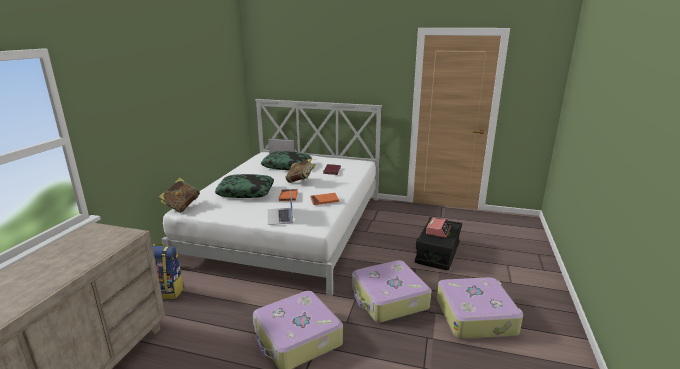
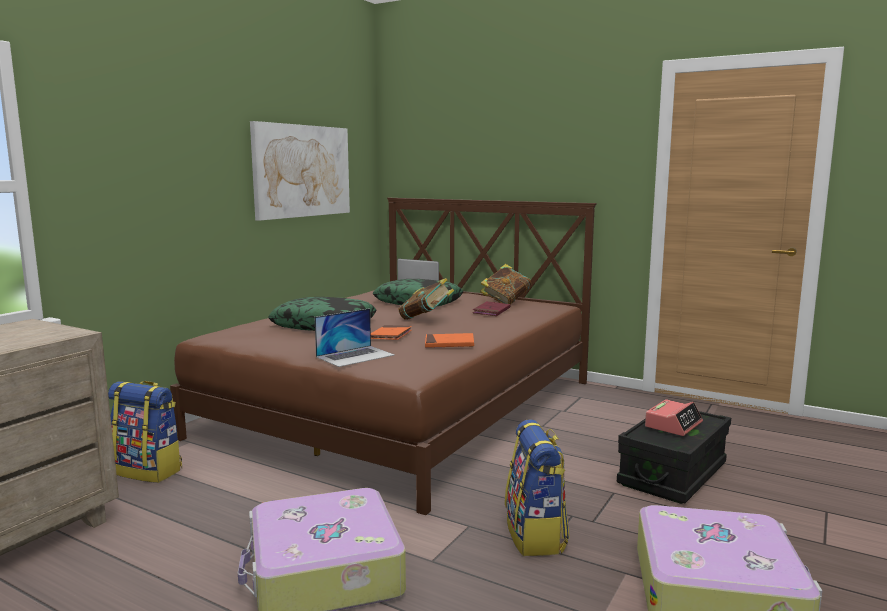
camera: 15 degrees right, 10 degrees down
(182, 207) = (209, 335): book -> book (505, 302)
(209, 92) = (302, 171): none -> picture
(280, 216) = (355, 356): laptop -> laptop turned 135 degrees counterclockwise
(288, 228) = (403, 408): white bed -> brown bed
(388, 299) = (536, 536): suitcase -> backpack

